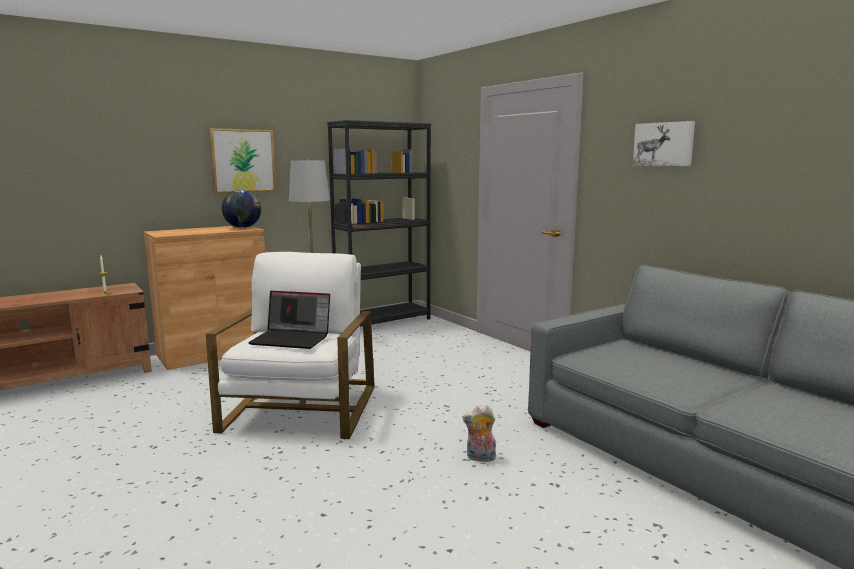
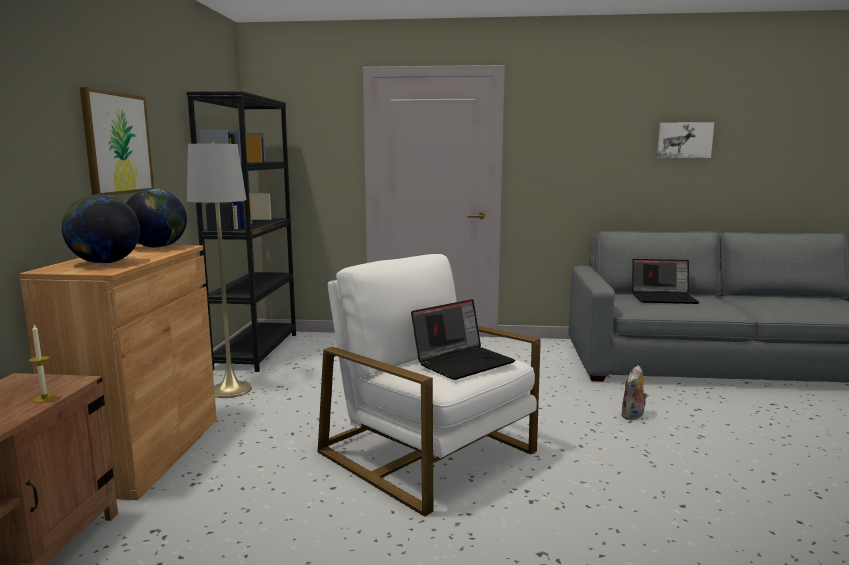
camera: 50 degrees left, 0 degrees up
(183, 231) = (105, 263): none -> globe
(652, 357) = (664, 298): none -> laptop
(664, 144) = (594, 132): picture -> picture (684, 140)

